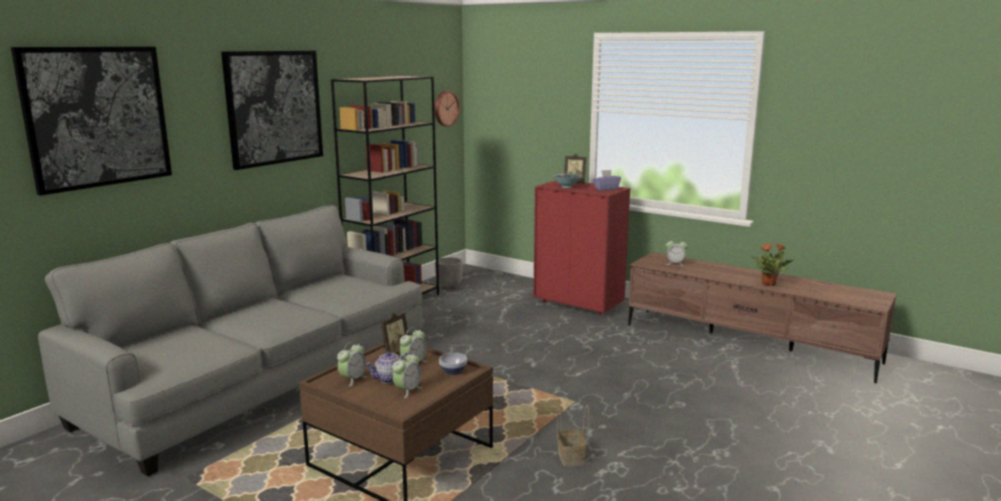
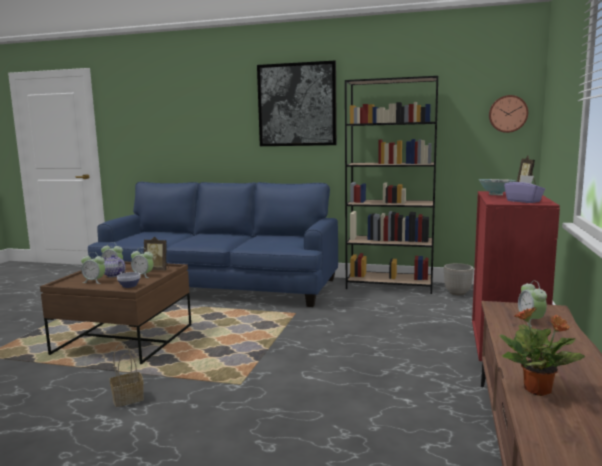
camera: 70 degrees right, 5 degrees down
(97, 117) = (180, 105): picture -> none
(262, 381) = (219, 286): grey sofa -> blue sofa

